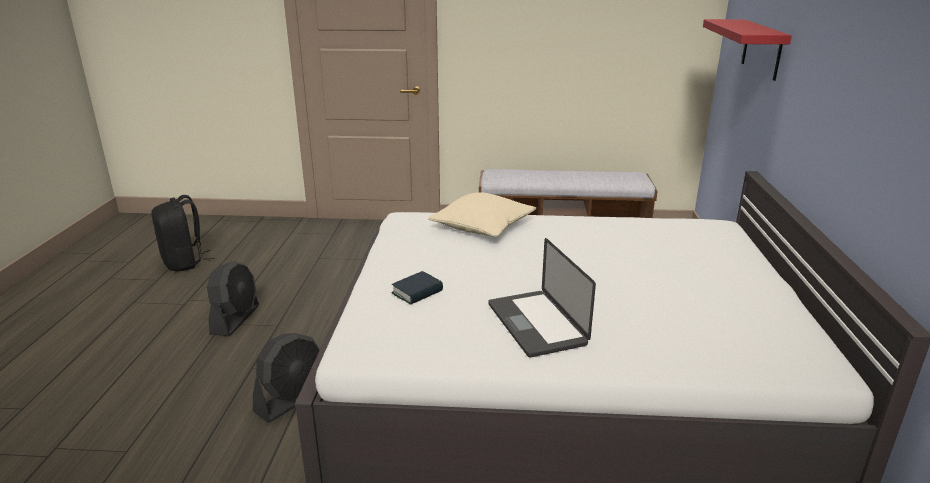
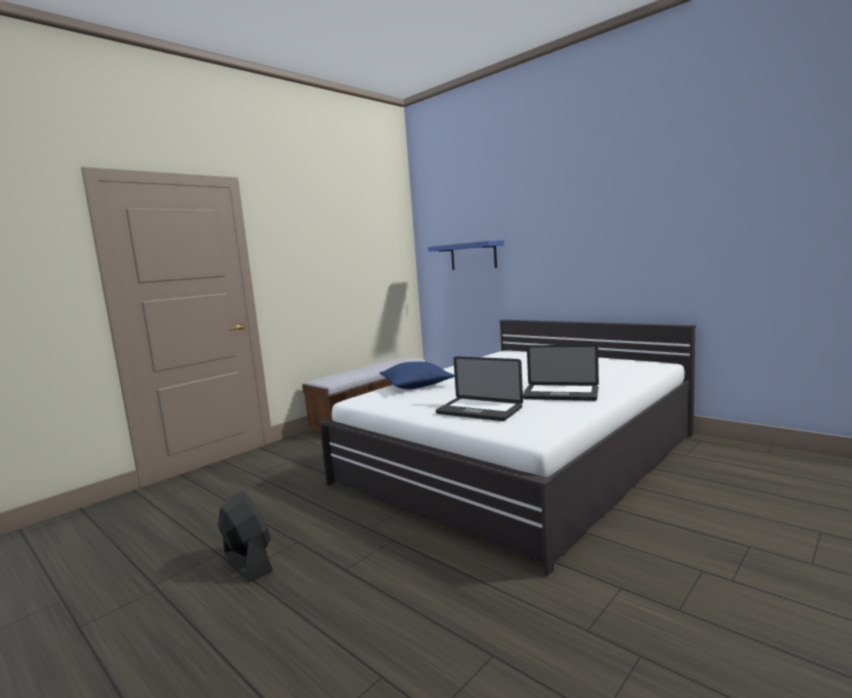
camera: 50 degrees left, 15 degrees down
(184, 262) = (66, 573): black backpack -> none
(293, 399) = (421, 557): black fan -> none
(417, 292) = (479, 411): book -> laptop
(482, 227) = (416, 385): beige pillow -> blue pillow
(762, 49) = (473, 256): red shelf -> blue shelf

